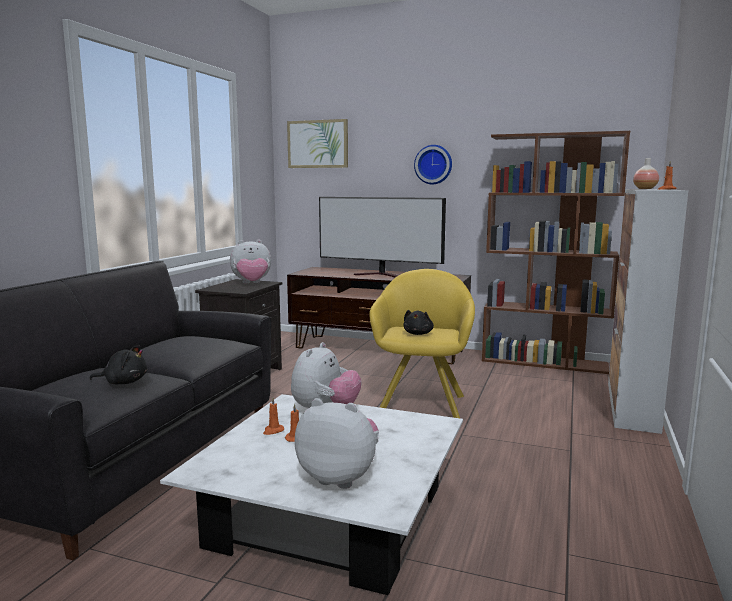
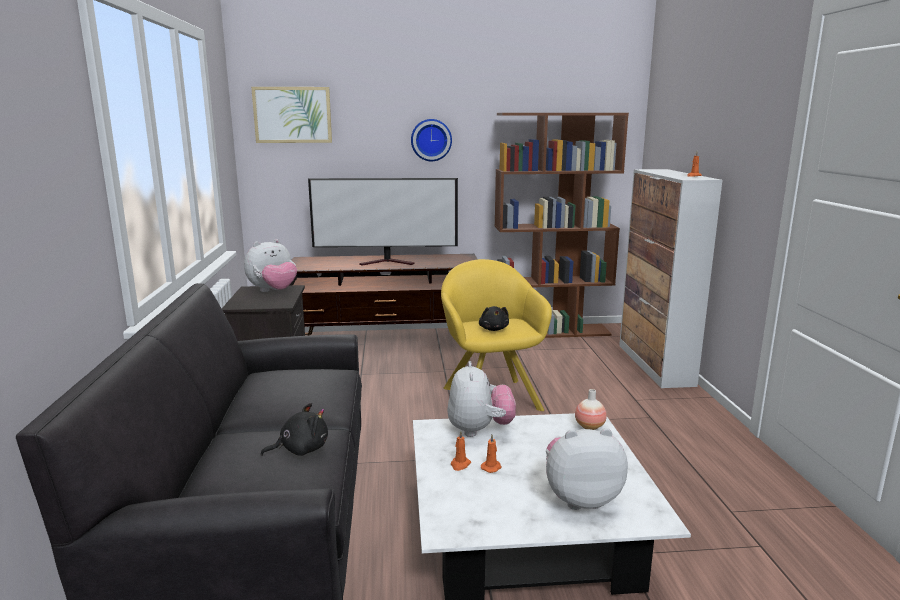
camera: 25 degrees left, 5 degrees up
(645, 189) = (659, 171): vase -> vase (589, 426)

